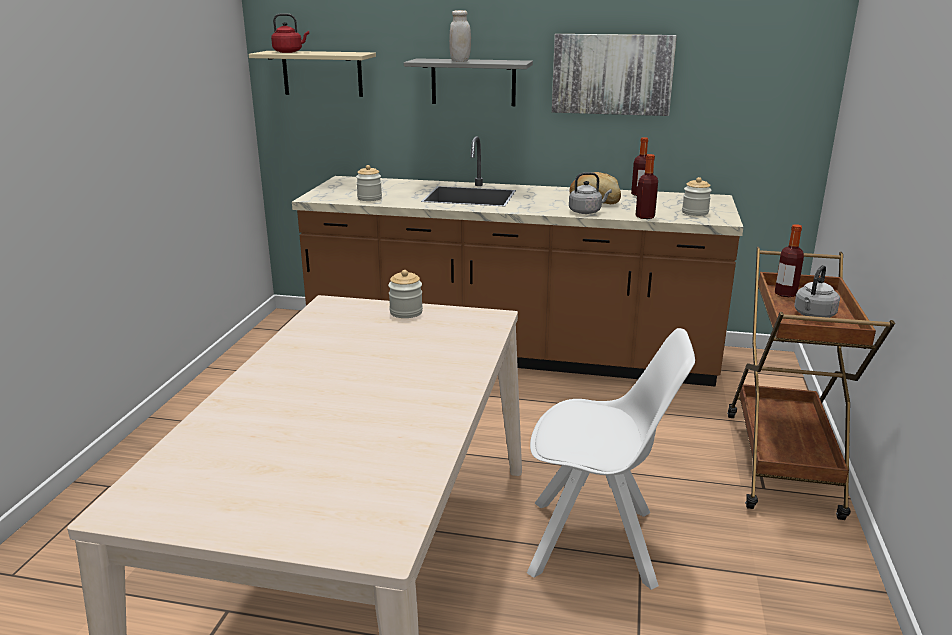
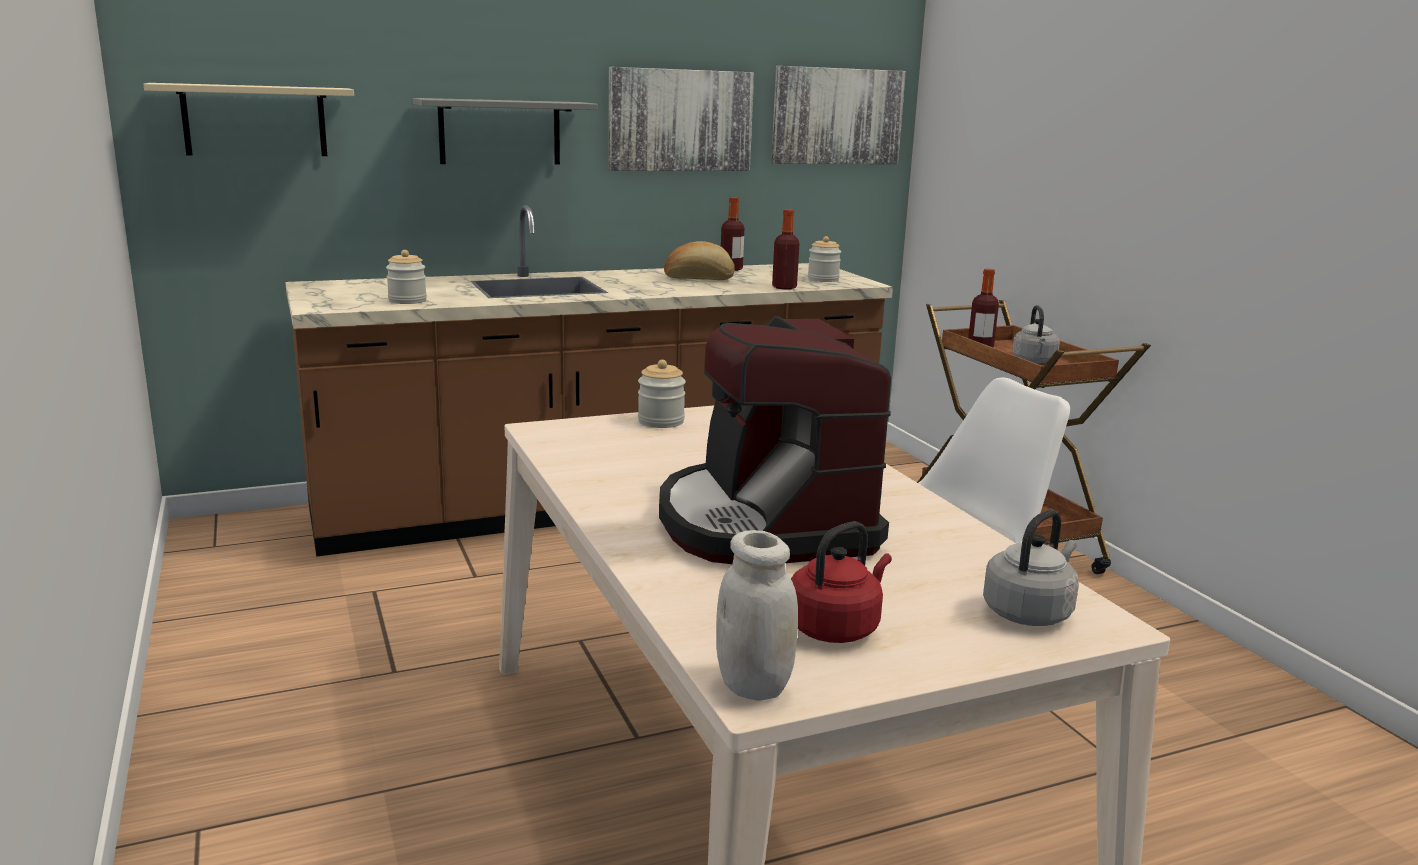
camera: 35 degrees left, 5 degrees down
(289, 52) = (207, 84): red kettle -> red kettle (836, 627)
(326, 403) = (765, 523): none -> coffee machine
(460, 61) = (497, 100): white jar -> white jar (753, 685)
(586, 212) = (714, 289): grey kettle -> grey kettle (1029, 612)
(759, 71) = (836, 116): none -> picture

